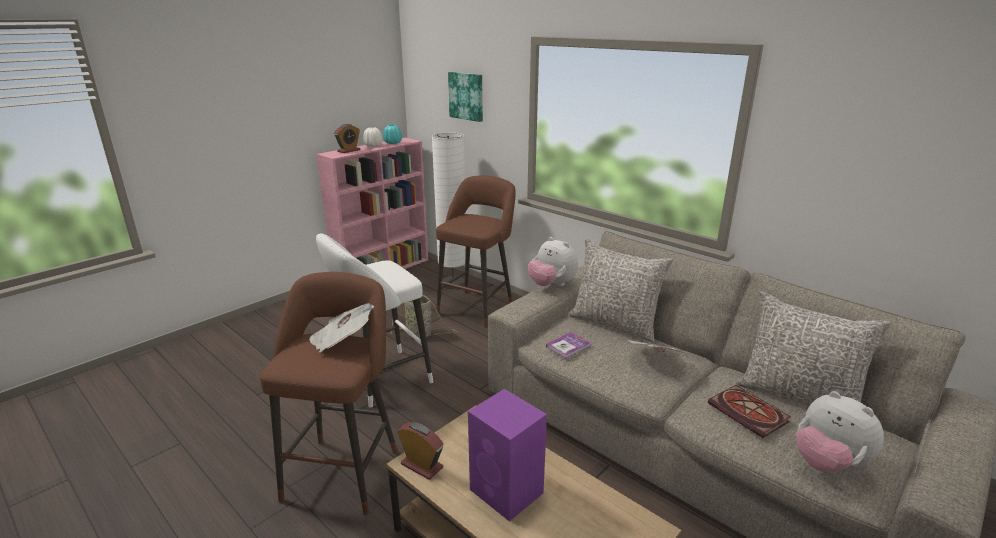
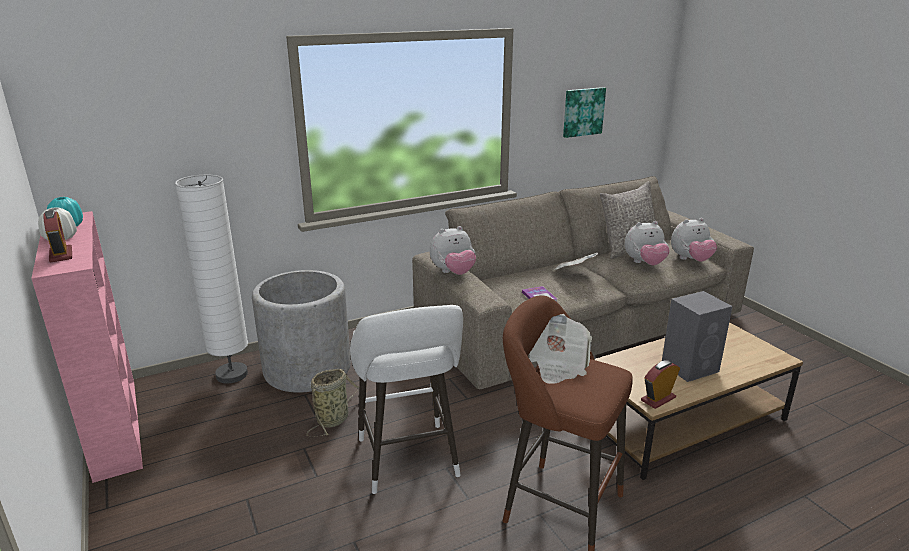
camera: 70 degrees left, 0 degrees up
(467, 96) = (182, 124): picture -> picture (583, 112)
(477, 307) = (307, 369): brown stool -> grey planter
(507, 492) = (691, 367): purple speaker -> grey speaker
(614, 324) = (511, 274): grey pillow -> none
(750, 413) = (644, 263): book -> plush toy

